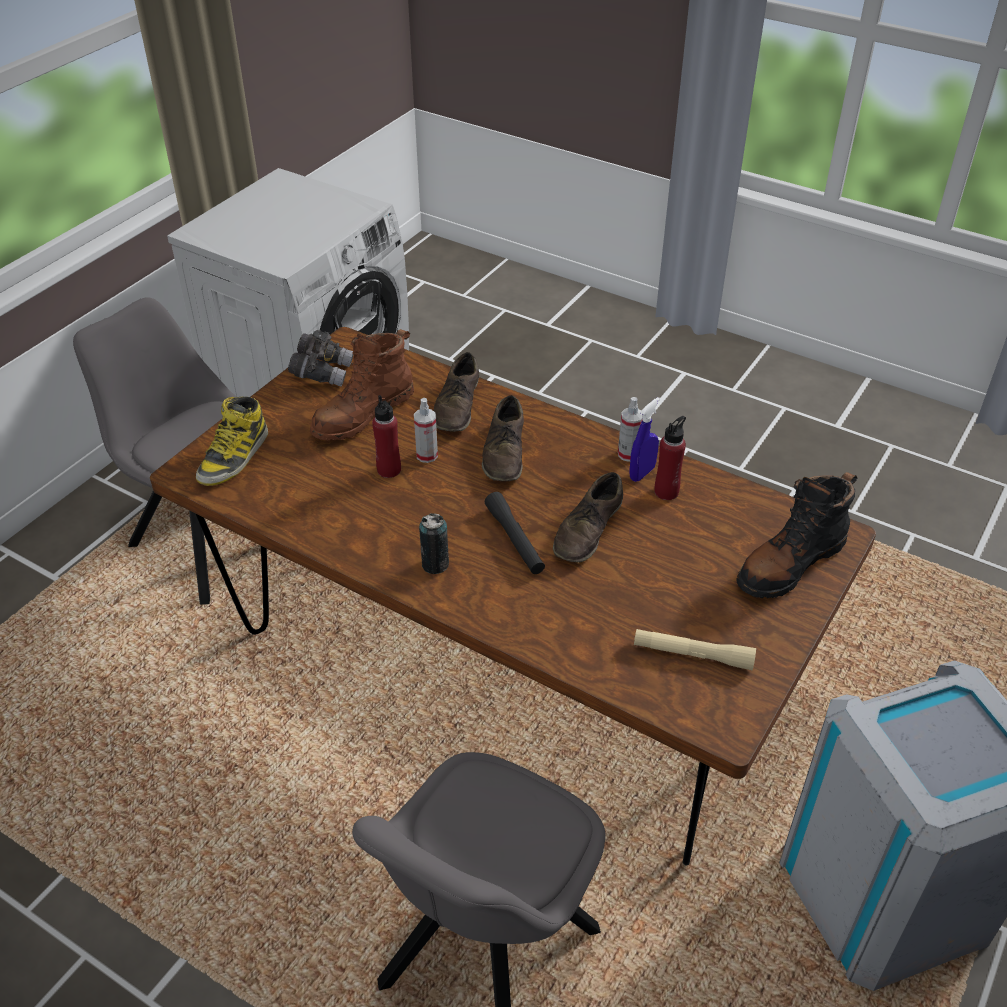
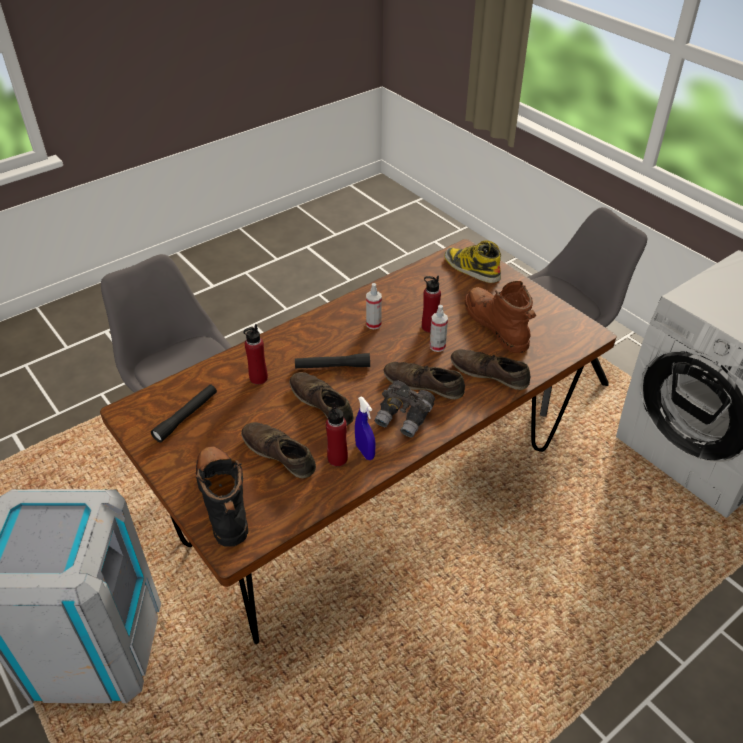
camera: 110 degrees right, 0 degrees up
(322, 372) = (554, 316): grey binoculars -> grey binoculars (404, 418)
(435, 564) = (331, 329): can -> none
(577, 607) = (258, 378): none -> red bottle
(628, 454) = (390, 451): spray bottle -> spray bottle (373, 324)
(692, 541) = (279, 453): none -> brown shoe
(692, 655) = (186, 417): beige flashlight -> black flashlight

